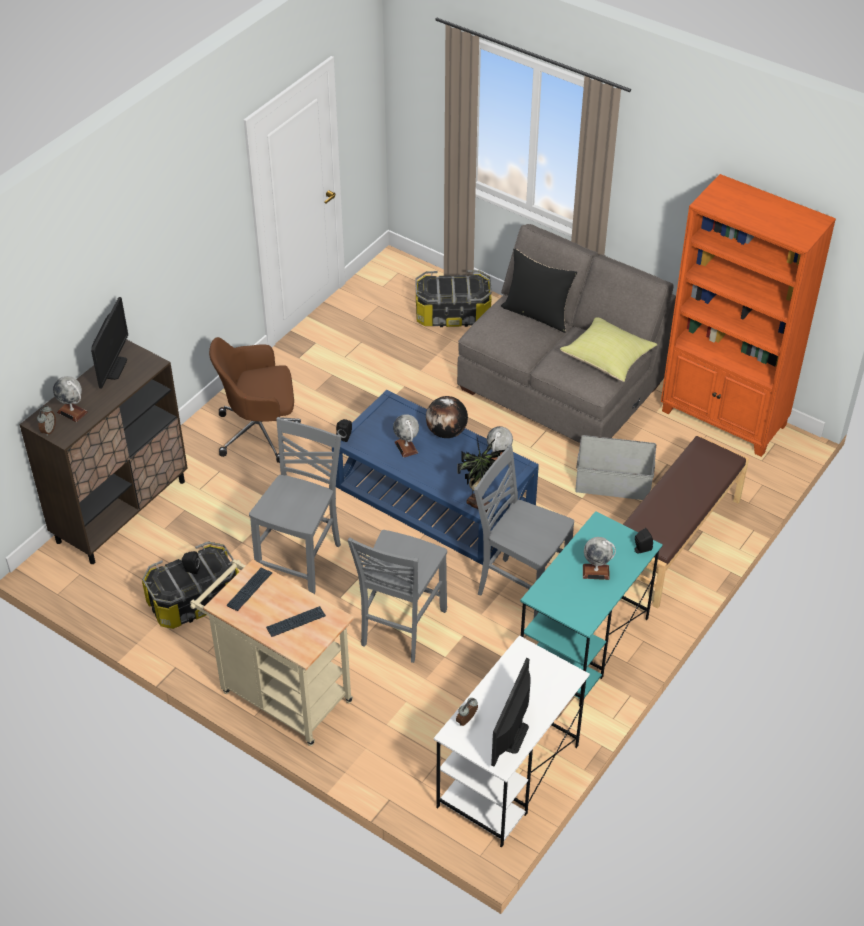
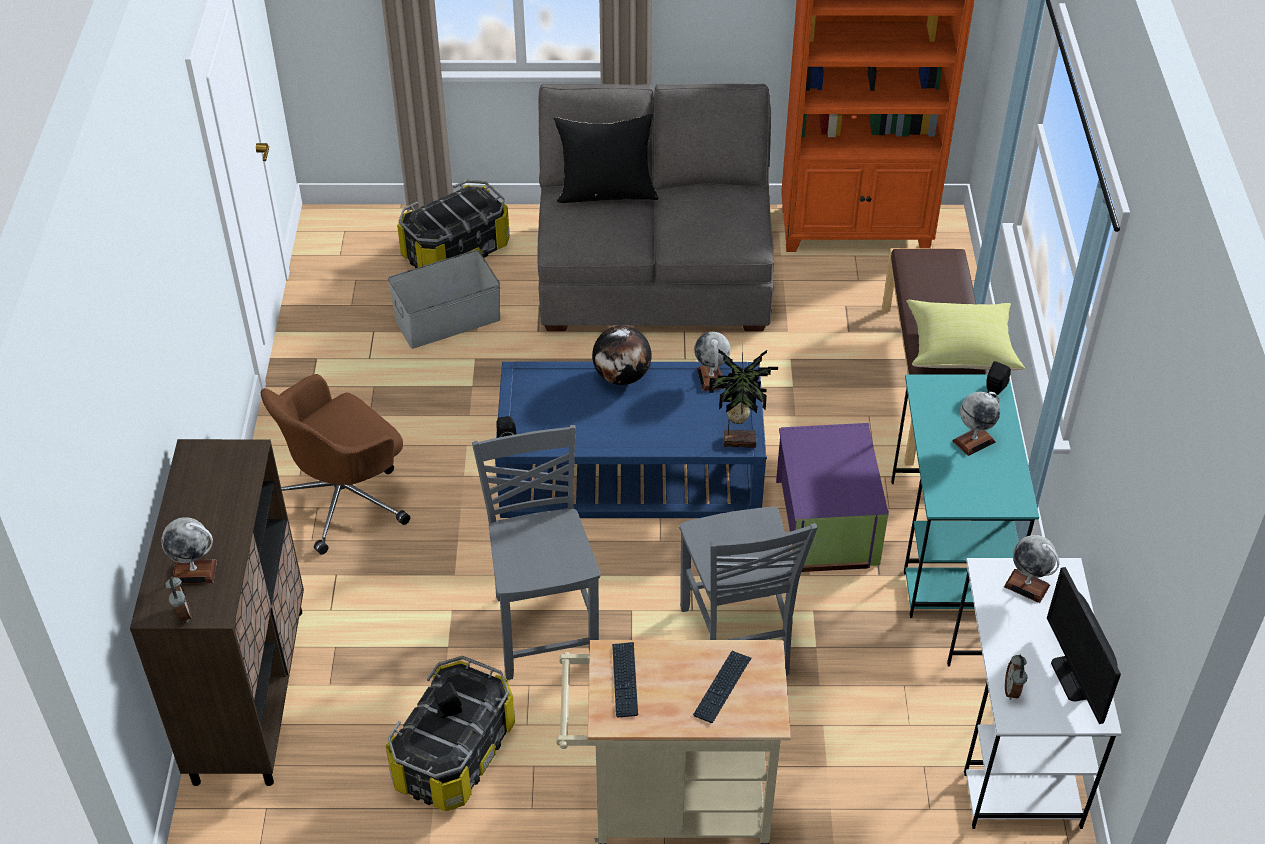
camera: 35 degrees left, 0 degrees up
(112, 367) = (195, 485): monitor -> none
(406, 447) = (591, 417): globe -> globe (1027, 586)
(520, 589) = (824, 523): grey chair -> purple storage box
(608, 359) = (733, 207): yellow pillow -> yellow pillow (961, 350)
(613, 483) = (810, 354): grey storage box -> grey storage box (447, 320)

